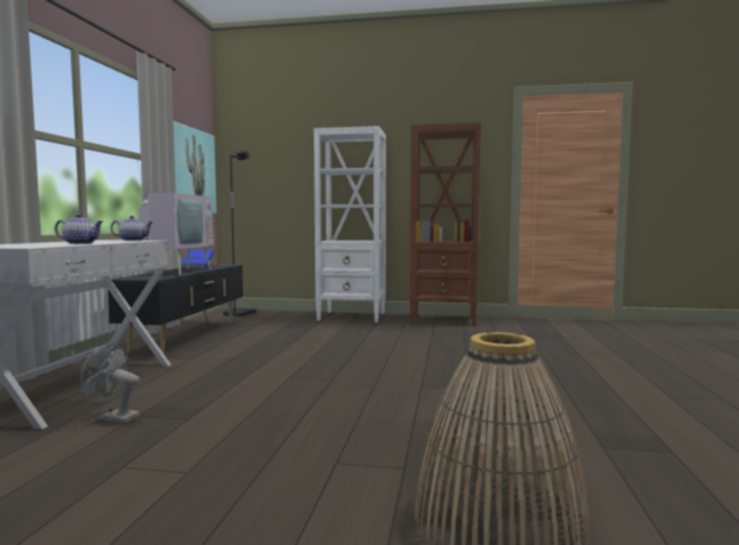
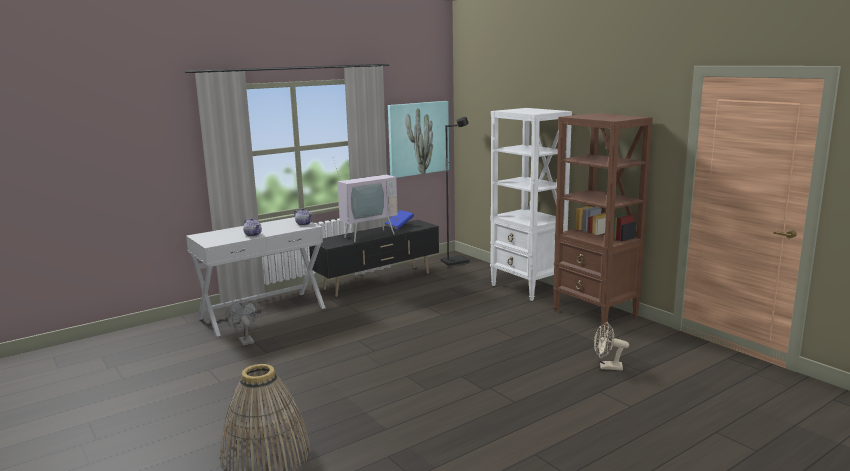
camera: 45 degrees right, 10 degrees up
(539, 340) = (607, 367): none -> beige fan

